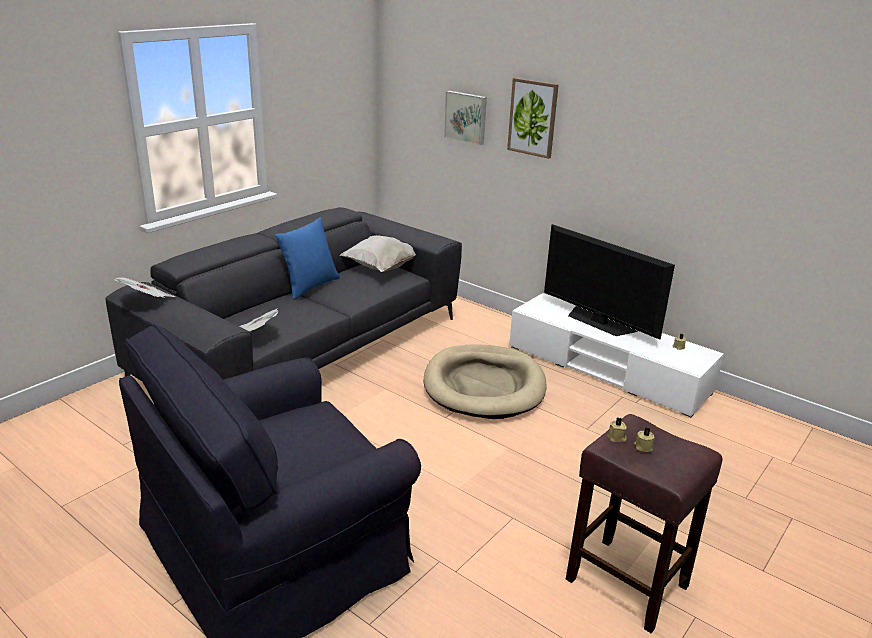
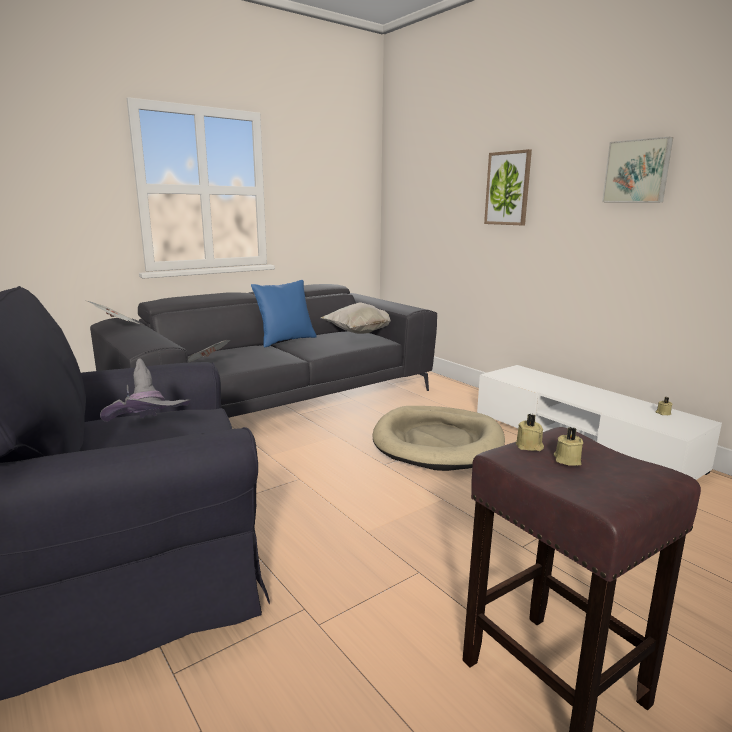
camera: 15 degrees right, 10 degrees down
(304, 448) = (149, 437): none -> grey hat
(466, 117) = (449, 201): picture -> picture (637, 171)
(598, 322) = (571, 388): television -> none

